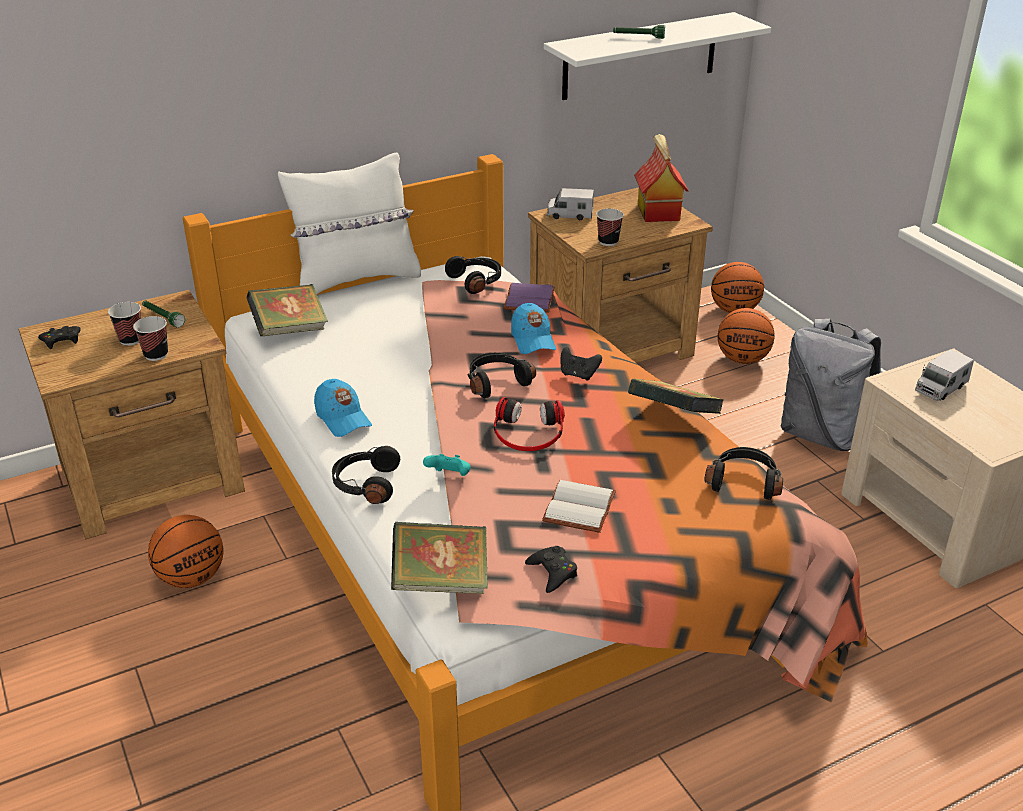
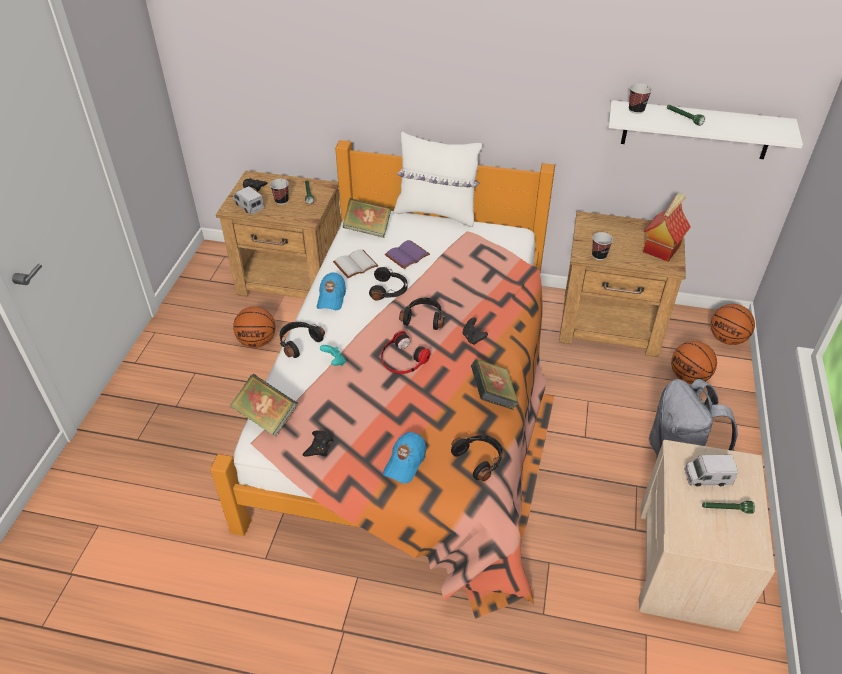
camera: 40 degrees right, 10 degrees up
(156, 355) = (282, 215): cup -> cup (636, 110)
(476, 281) = (495, 246): black headphones -> black headphones (389, 290)
(528, 299) = (510, 272): purple book -> purple book (407, 254)
(532, 340) = (477, 301): blue cap -> blue cap (405, 462)
(570, 215) = (600, 224): toy truck -> toy truck (249, 206)
(581, 509) = (375, 420): white book -> white book (355, 265)
(988, 405) = (725, 509): none -> green flashlight

